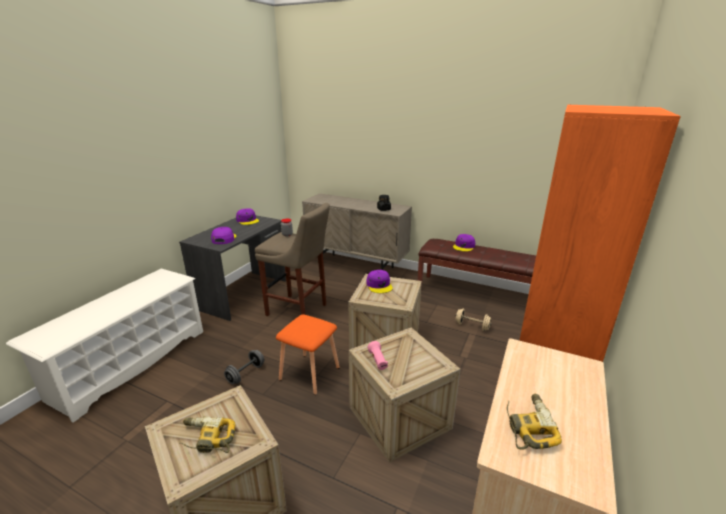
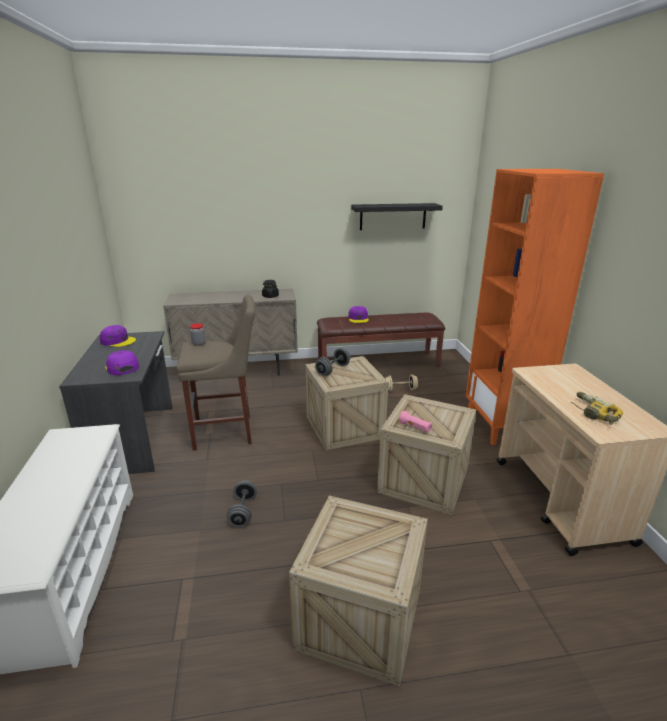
camera: 35 degrees left, 0 degrees up
(206, 439) = (366, 547): power drill -> none
(310, 373) = (310, 482): orange stool -> none
(379, 285) = (333, 370): purple cap -> grey dumbbell
(518, 150) = (393, 216): none -> black shelf

